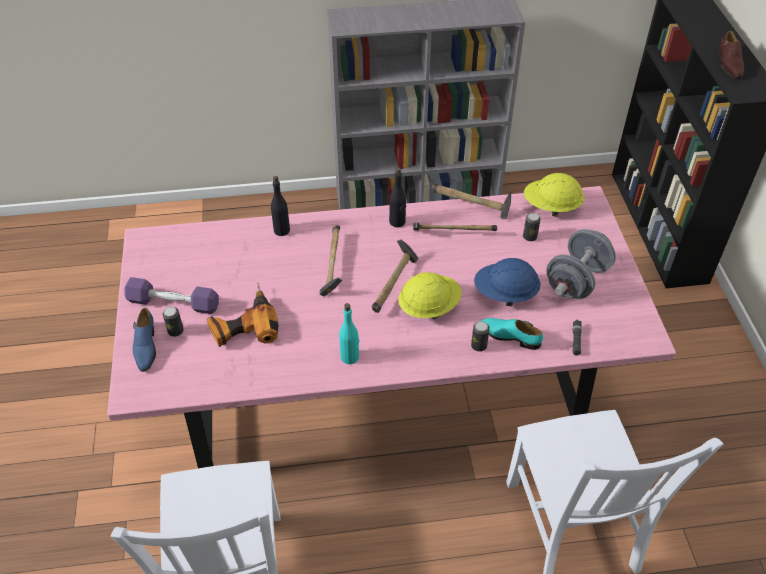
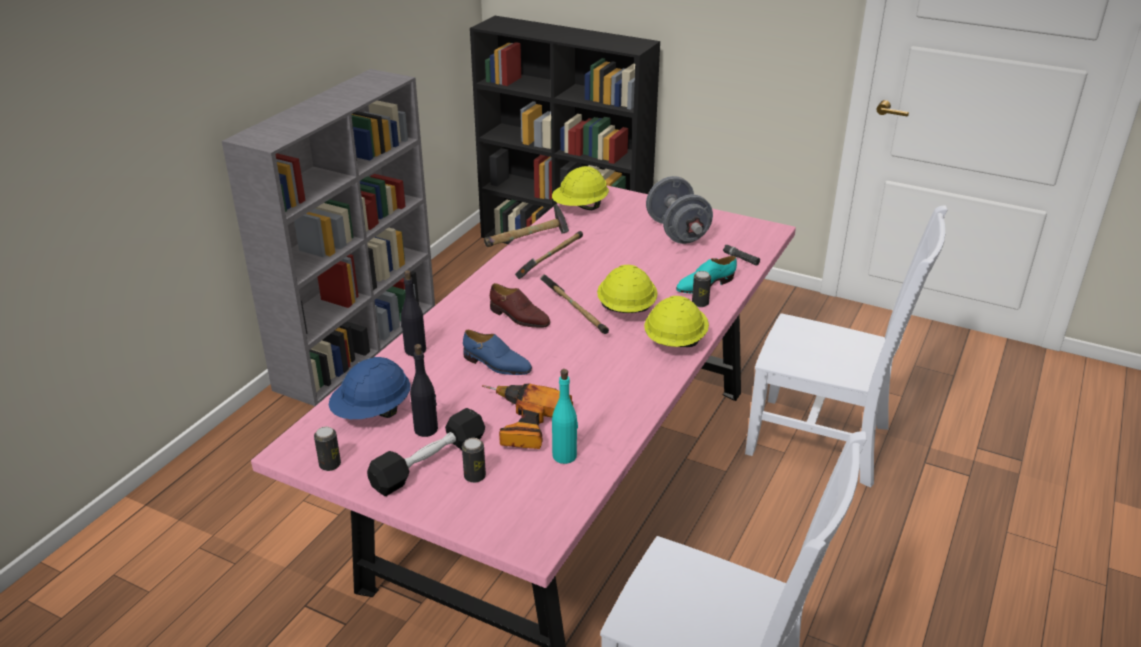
camera: 55 degrees left, 15 degrees down
(145, 347) = (473, 508): blue shoe -> blue shoe (497, 364)
(173, 303) = (428, 463): purple dumbbell -> black dumbbell
(332, 267) = (509, 340): hammer -> none
(350, 357) = (640, 375): turquoise bottle -> turquoise bottle (565, 456)
(397, 222) = (497, 283): black bottle -> black bottle (426, 429)
(410, 356) = (674, 342): none -> yellow hard hat
(505, 294) = (654, 267): blue hard hat -> blue hard hat (373, 412)
(529, 237) = (602, 230): can -> can (330, 465)
(729, 64) = (593, 40): brown shoe -> brown shoe (519, 317)

